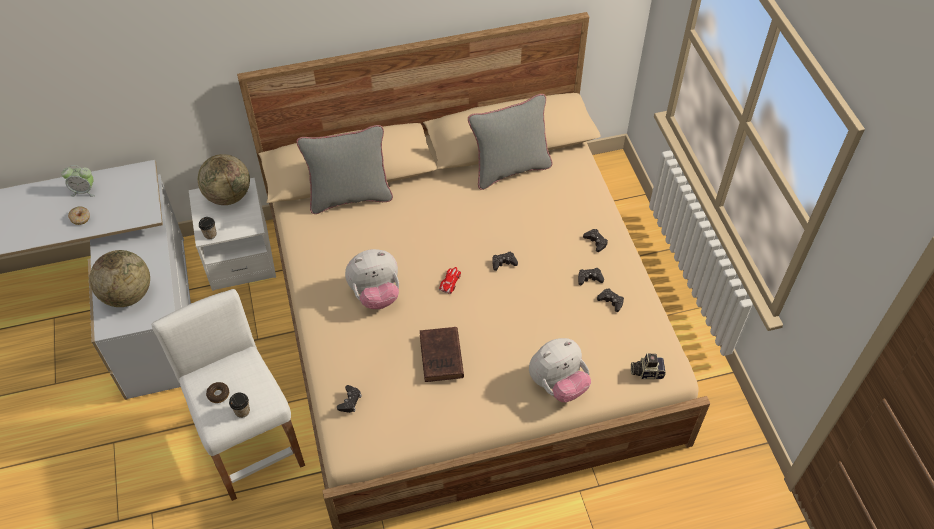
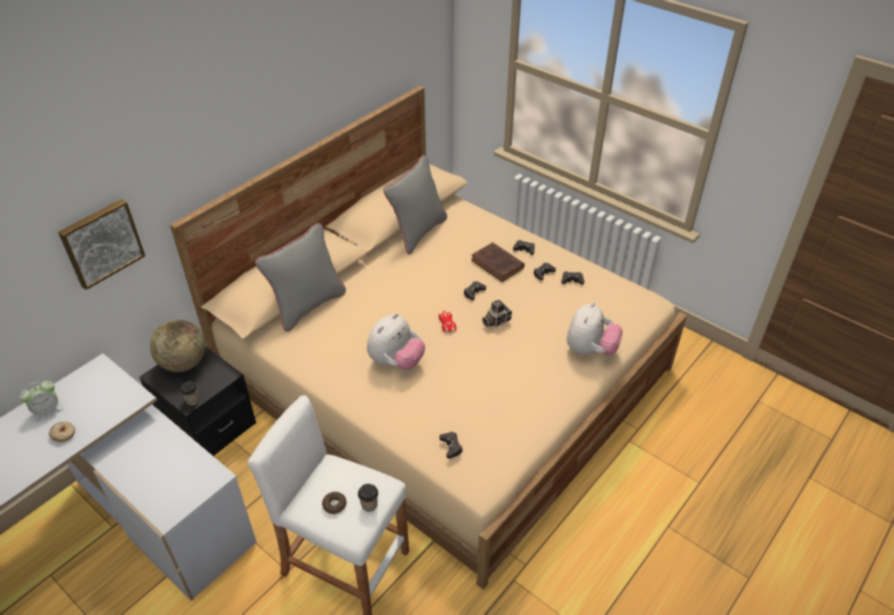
camera: 35 degrees left, 10 degrees down
(128, 295) = (164, 478): globe -> none
(166, 70) = (101, 242): none -> picture
(240, 257) = (207, 425): white nightstand -> black nightstand
(441, 358) = (493, 376): brown book -> brown book (498, 265)
(646, 371) = (638, 311): camera -> camera (495, 321)

